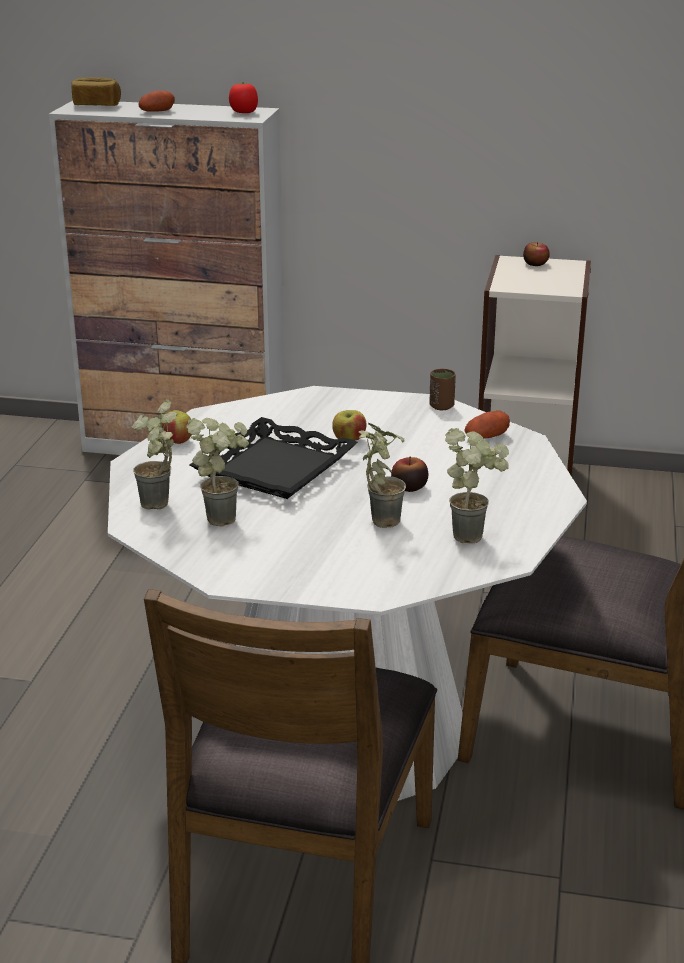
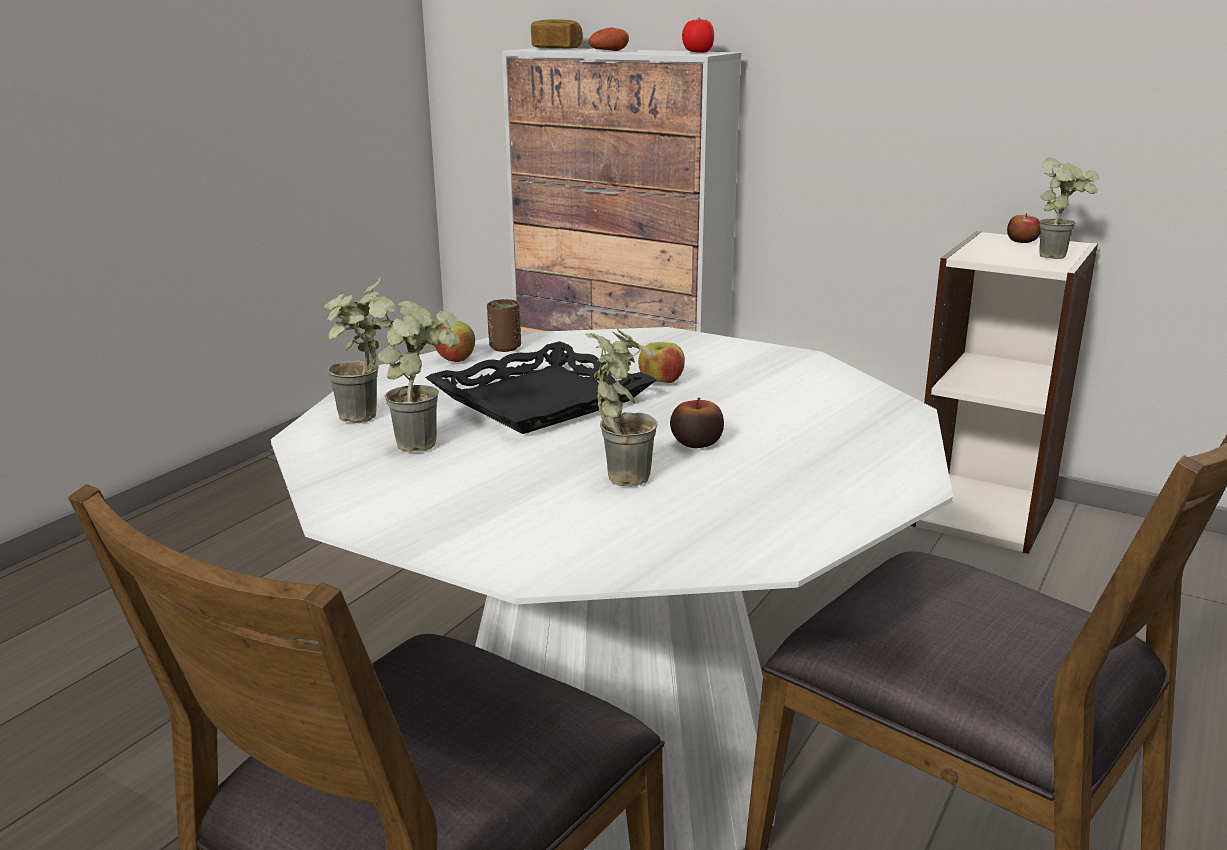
camera: 20 degrees right, 5 degrees down
(441, 406) = (811, 362): brown cup -> brown cup (505, 348)
(474, 534) = (744, 514): potted plant -> potted plant (1058, 256)
(486, 437) = (849, 401): potato -> none

